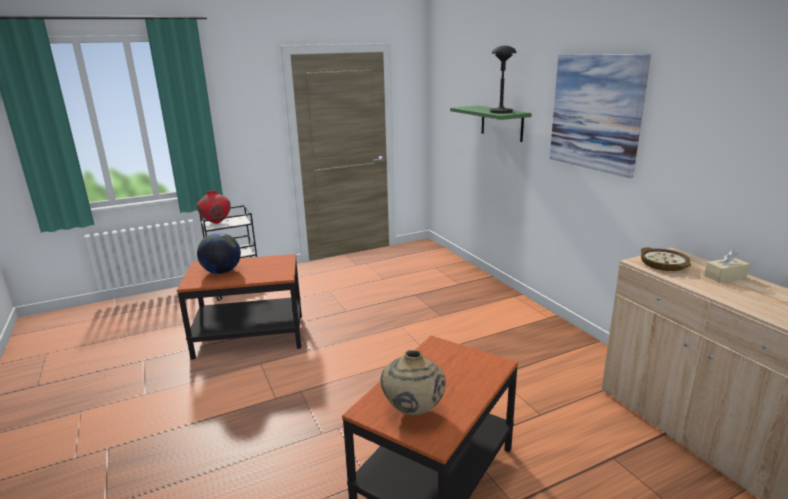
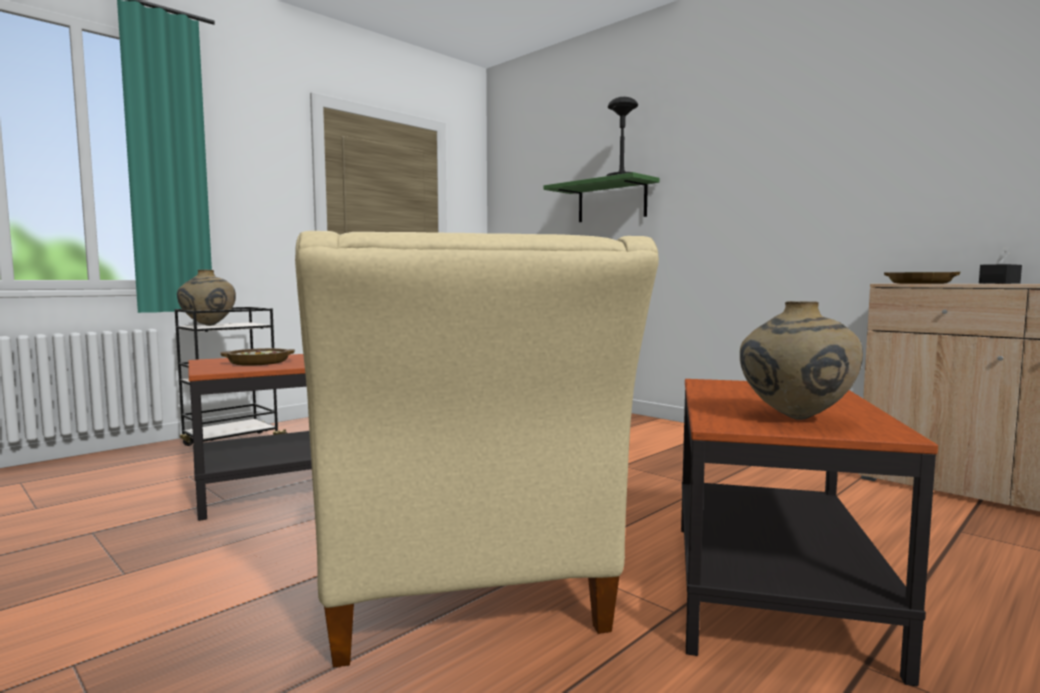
camera: 20 degrees left, 15 degrees down
(216, 223) = (208, 325): red vase -> beige vase
(221, 271) = (258, 362): globe -> bowl
(275, 449) = (466, 602): none -> beige armchair
(595, 112) = (759, 153): picture -> none
(725, 276) = (999, 283): beige tissue box -> black tissue box

